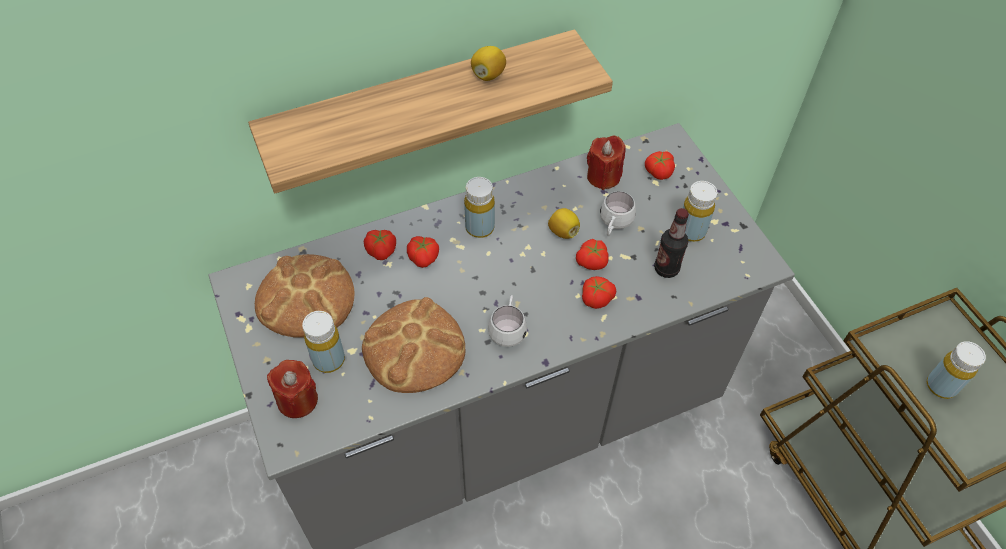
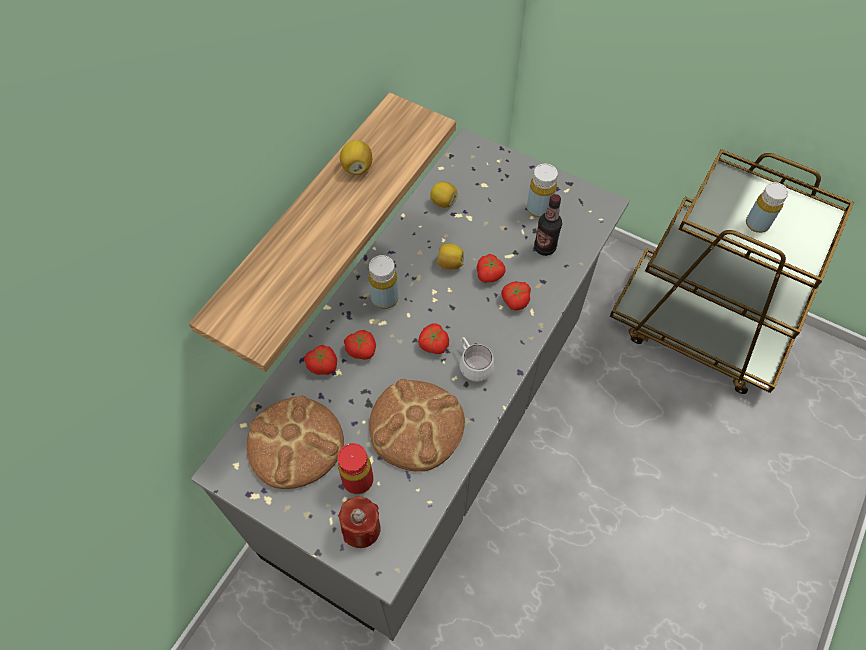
camera: 35 degrees left, 5 degrees up
(329, 360) = (358, 480): yellow bottle -> red bottle
(603, 176) = (443, 202): red candle -> lemon
(614, 225) = (482, 236): white mug -> none
(658, 172) = (479, 175): tomato -> tomato (433, 344)

